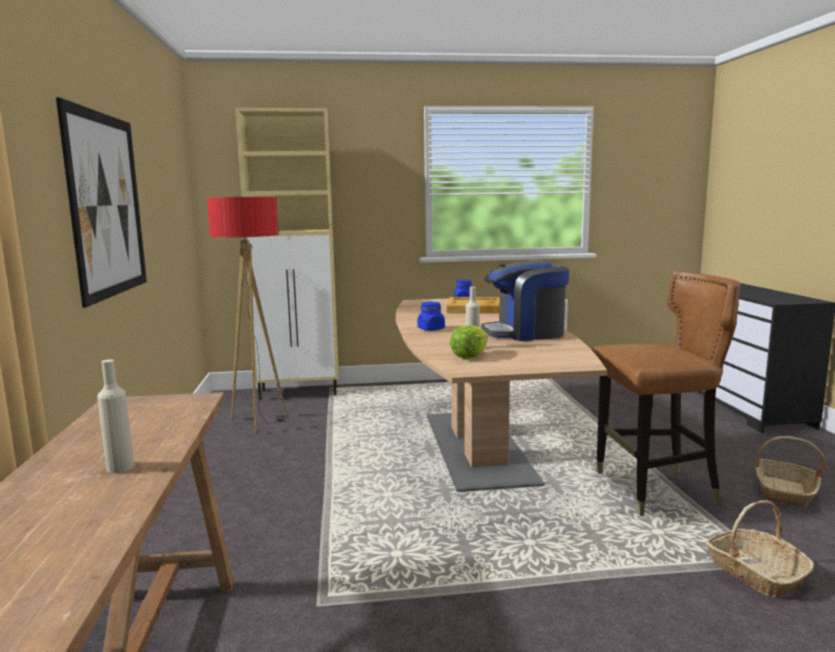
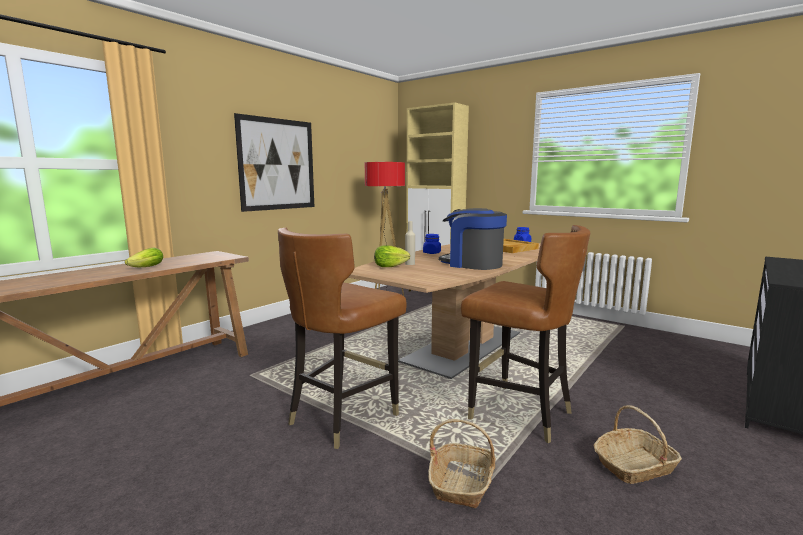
camera: 45 degrees right, 0 degrees up
(120, 467) = (144, 268): beige bottle -> lettuce
(549, 582) = (343, 416): none -> brown chair

